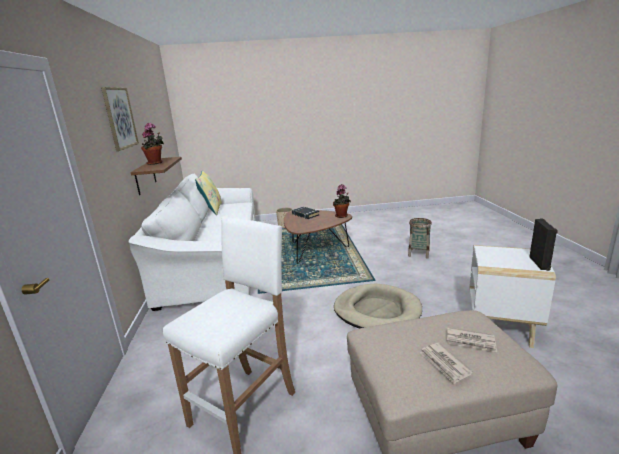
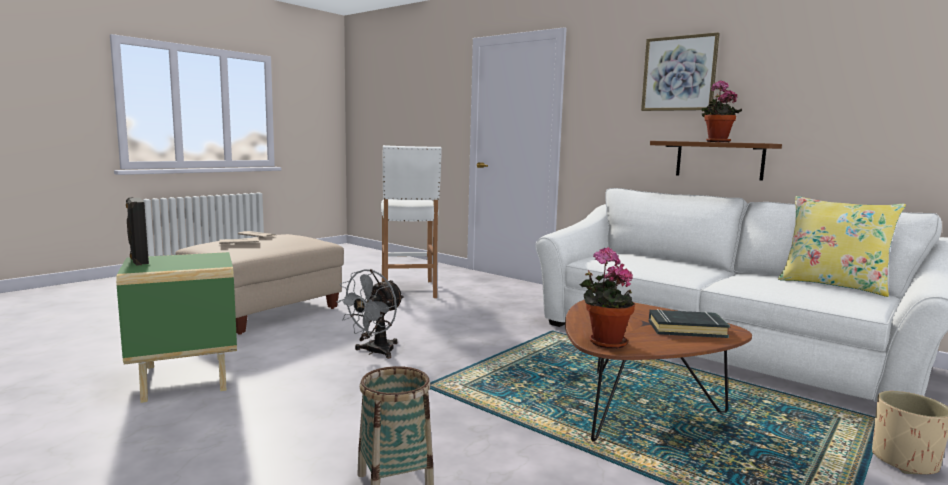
camera: 135 degrees right, 10 degrees down
(377, 311) = (375, 352): beige dog bed -> grey fan
(502, 327) = (185, 377): white side table -> green side table

